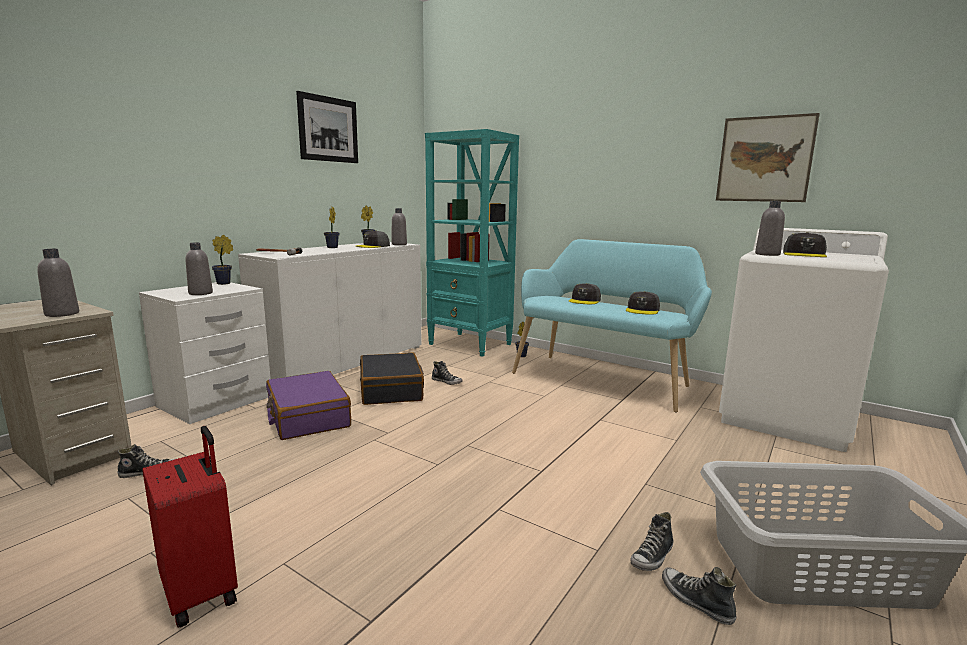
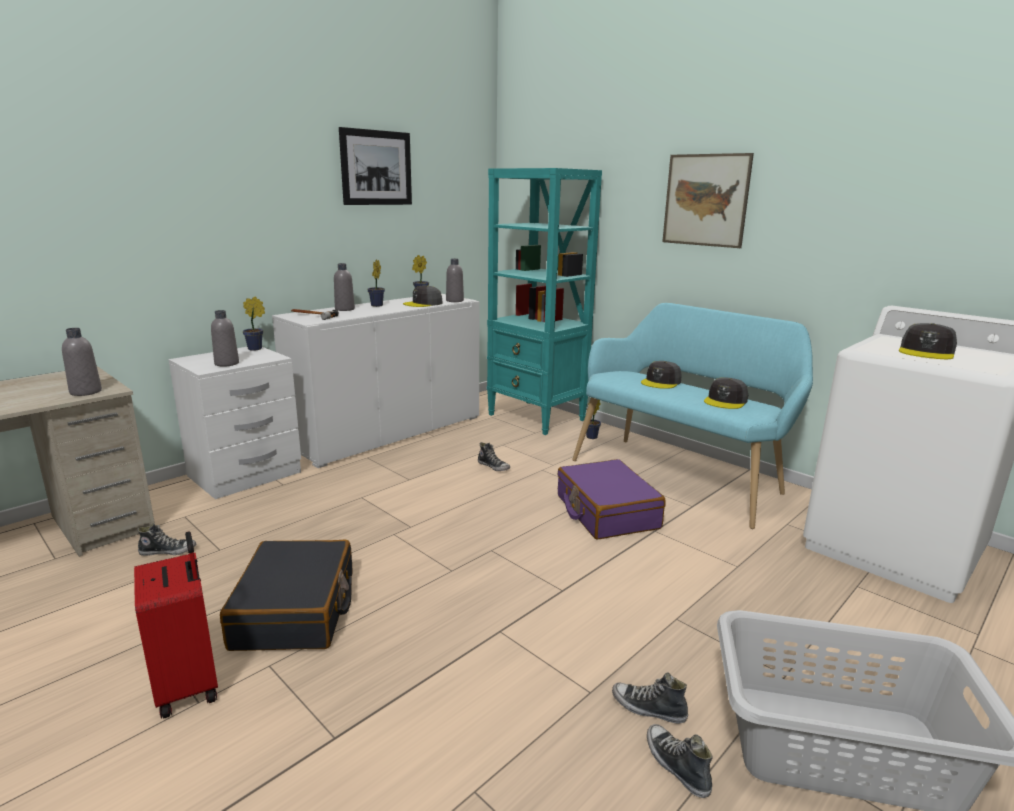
camera: 10 degrees right, 5 degrees up
(307, 417) = (333, 500): purple suitcase -> purple suitcase (606, 512)
(391, 390) = (429, 472): black suitcase -> black suitcase (296, 610)
(652, 557) = (648, 708): shoe -> shoe turned 60 degrees clockwise
(764, 159) = (901, 217): picture -> picture (705, 200)
(767, 254) = (874, 350): grey bottle -> grey bottle (344, 309)

